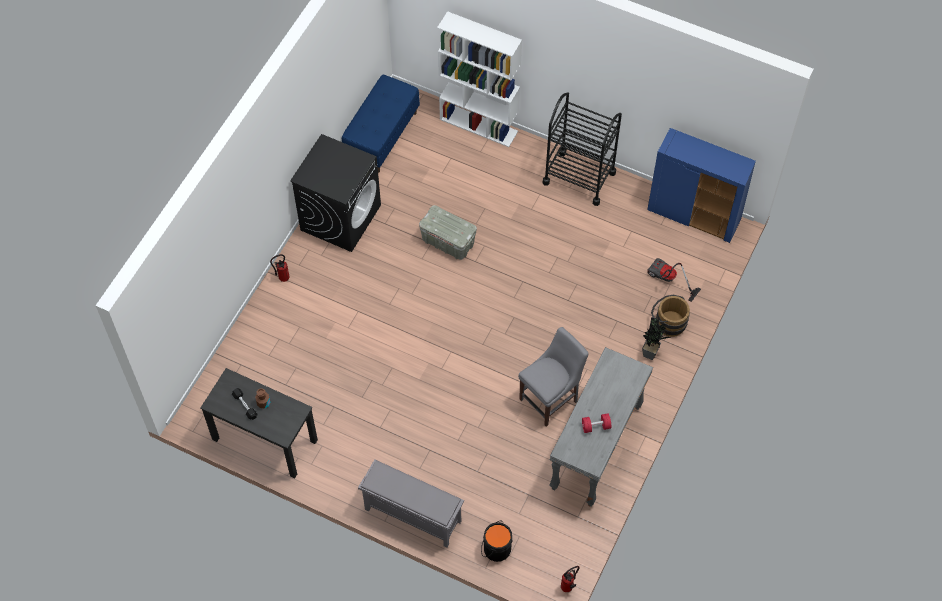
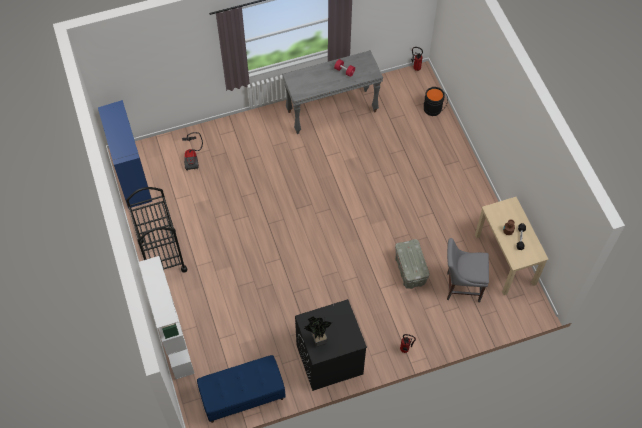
camera: 135 degrees left, 0 degrees up
(264, 439) = (505, 259): black desk -> beige desk
(411, 515) = (460, 157): grey shoe rack -> none
(448, 242) = (282, 284): grey storage box -> grey storage box (410, 270)
(551, 399) = (327, 151): grey chair -> grey chair (461, 286)
(651, 352) = (248, 130): potted plant -> potted plant (317, 341)
(668, 322) = (221, 137): brown bucket -> none

